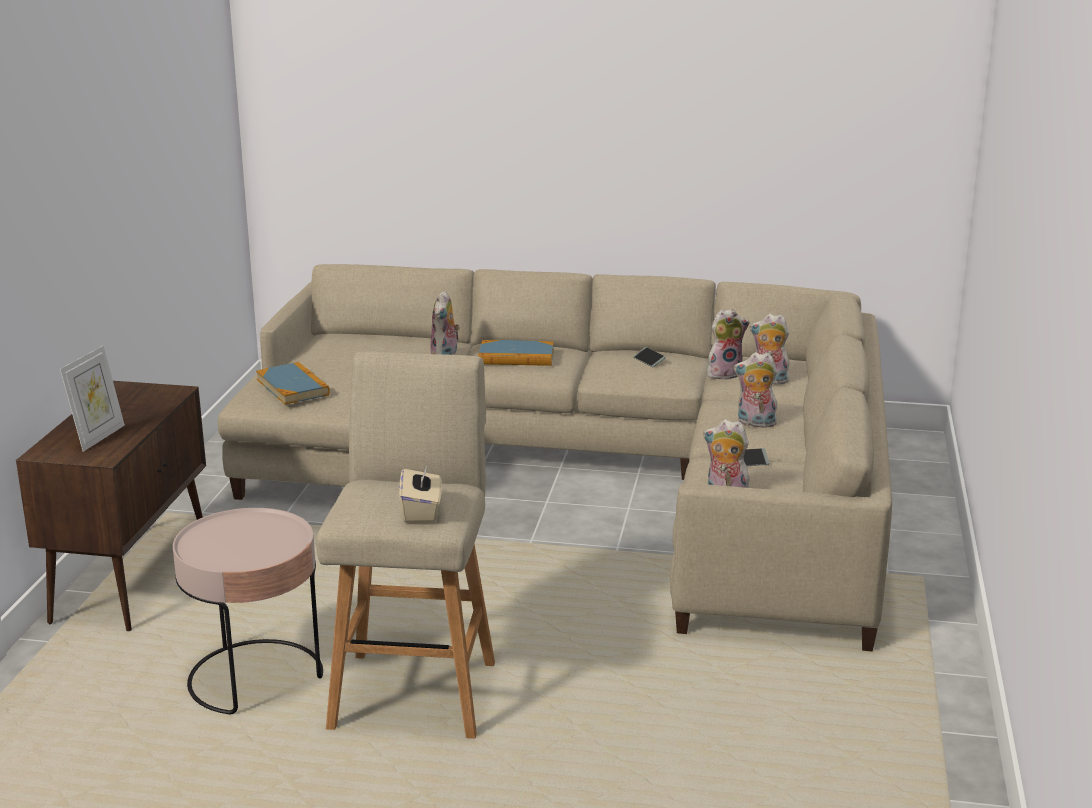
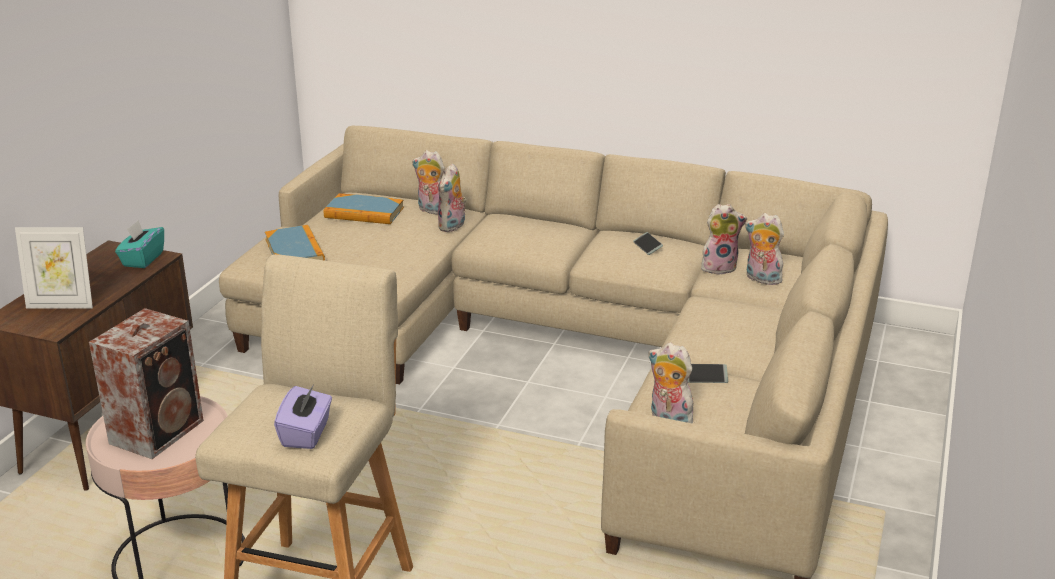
camera: 10 degrees right, 5 degrees up
(98, 437) = (61, 305): picture frame -> picture frame turned 60 degrees clockwise
(160, 394) = (142, 259): none -> turquoise tissue box
(244, 539) = (159, 431): none -> speaker
(421, 512) = (306, 434): beige tissue box -> purple tissue box
(516, 357) = (519, 232): book -> book (364, 212)
(755, 423) = (729, 331): plush toy -> plush toy (431, 210)

